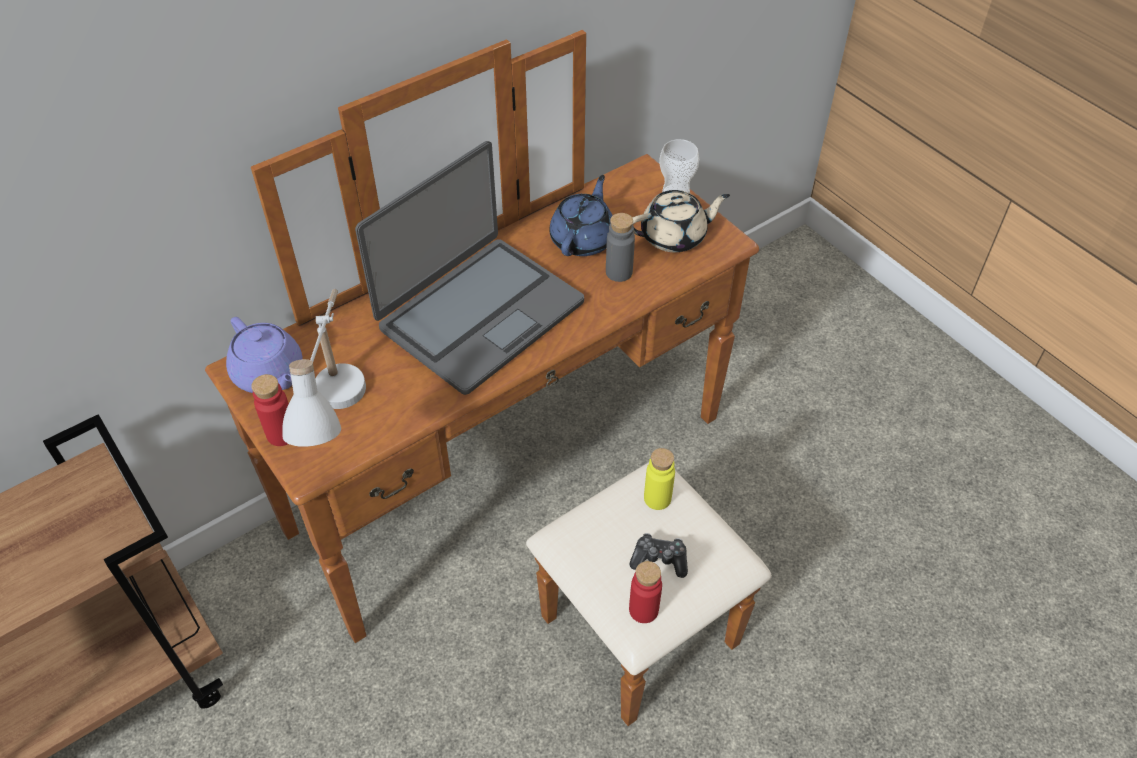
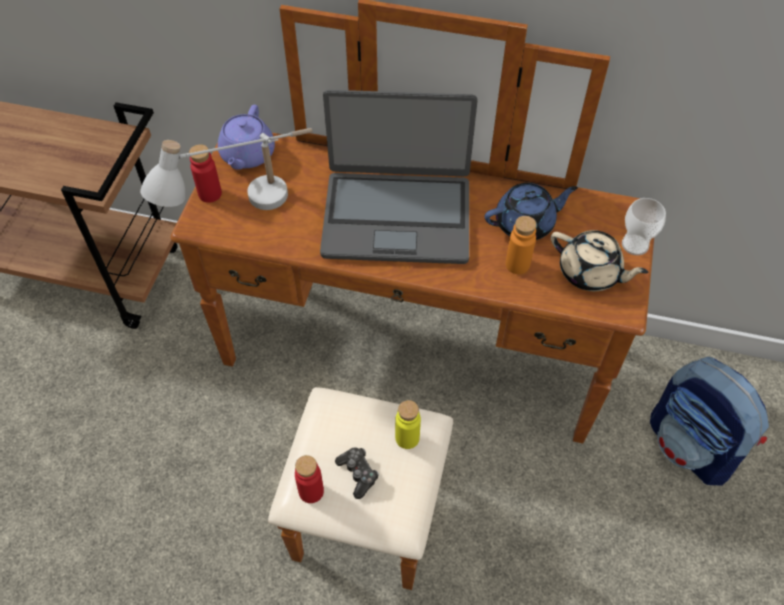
camera: 50 degrees right, 5 degrees up
(619, 272) = (517, 264): grey bottle -> orange bottle
(782, 353) = (692, 446): none -> backpack

